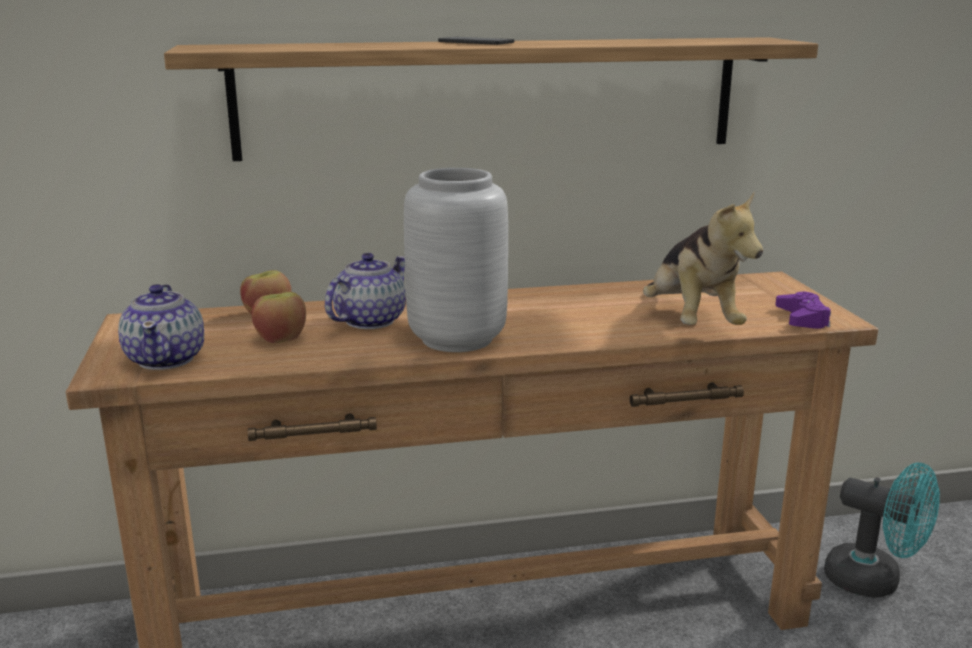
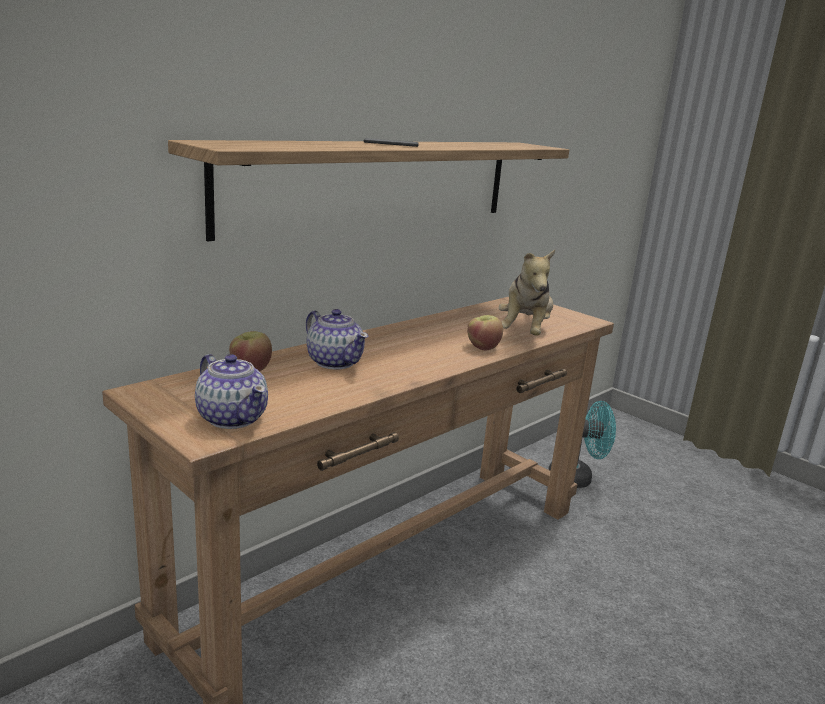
camera: 35 degrees left, 0 degrees up
(281, 339) = (294, 386): apple -> apple (482, 347)
(369, 321) = (334, 362): teapot -> teapot turned 135 degrees clockwise
(456, 338) = (414, 365): grey vase -> none
(690, 322) = (525, 332): plush toy -> plush toy turned 60 degrees clockwise
(802, 319) = (574, 322): purple game controller -> none

